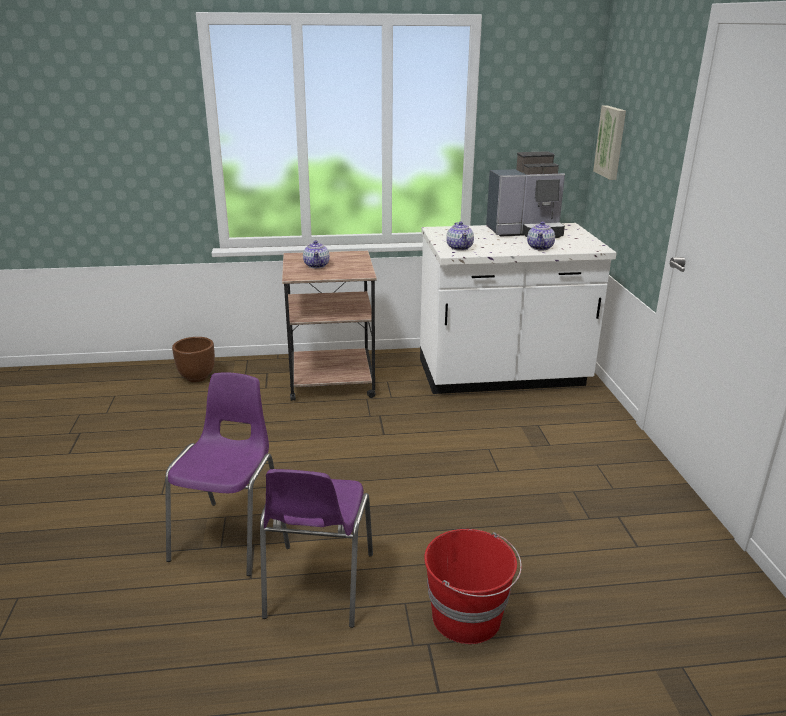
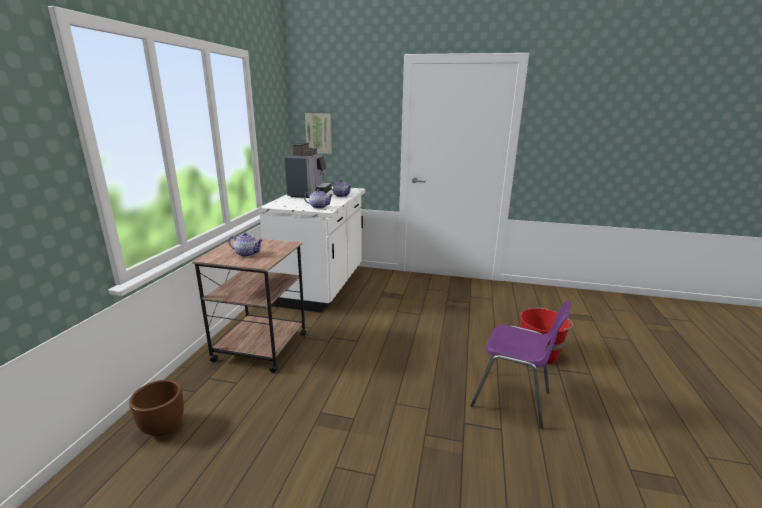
camera: 70 degrees left, 5 degrees down
(231, 535) = (450, 434): purple chair -> none

